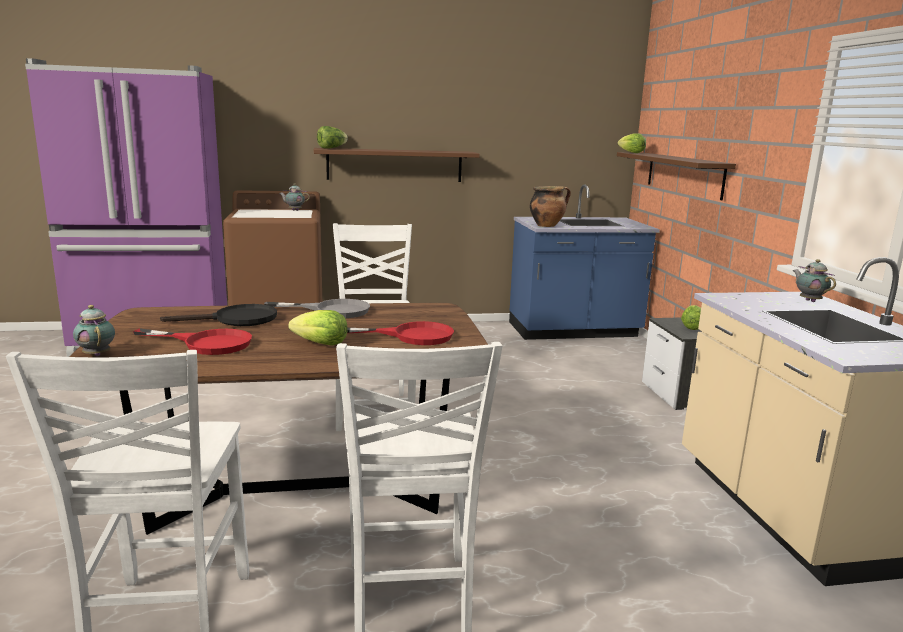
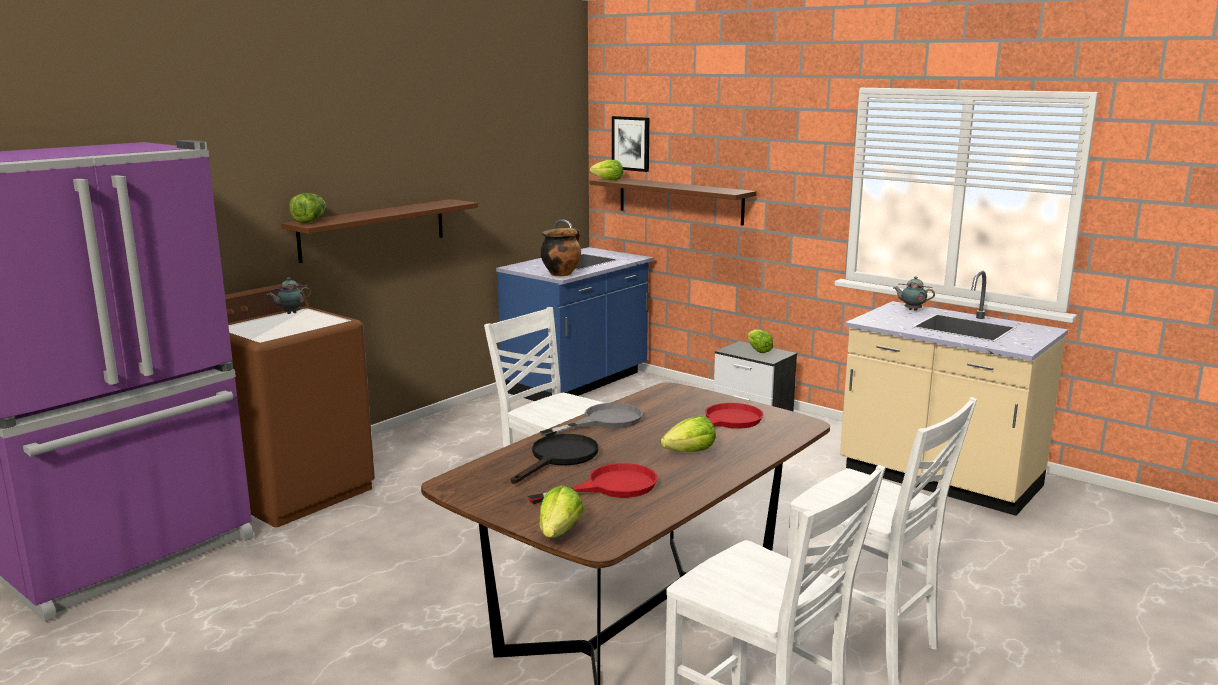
camera: 40 degrees left, 0 degrees up
(97, 354) = (559, 532): teapot -> lettuce
(661, 120) = (631, 143): none -> picture

